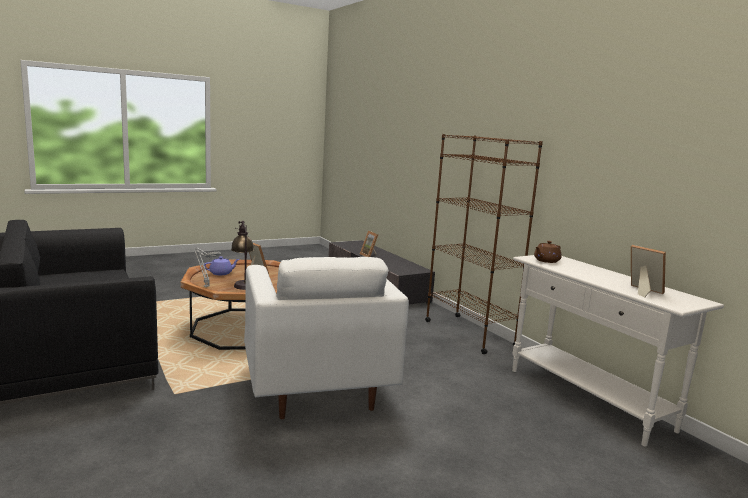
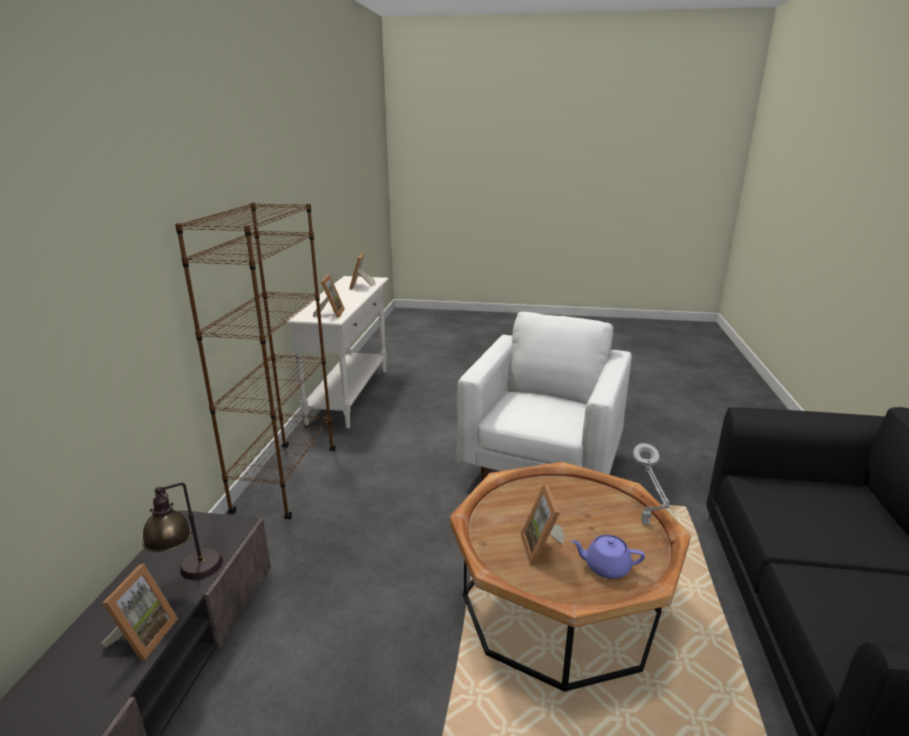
camera: 140 degrees left, 10 degrees up
(243, 283) = (581, 515): table lamp -> table lamp (191, 576)
(546, 261) = (330, 314): brown teapot -> picture frame

